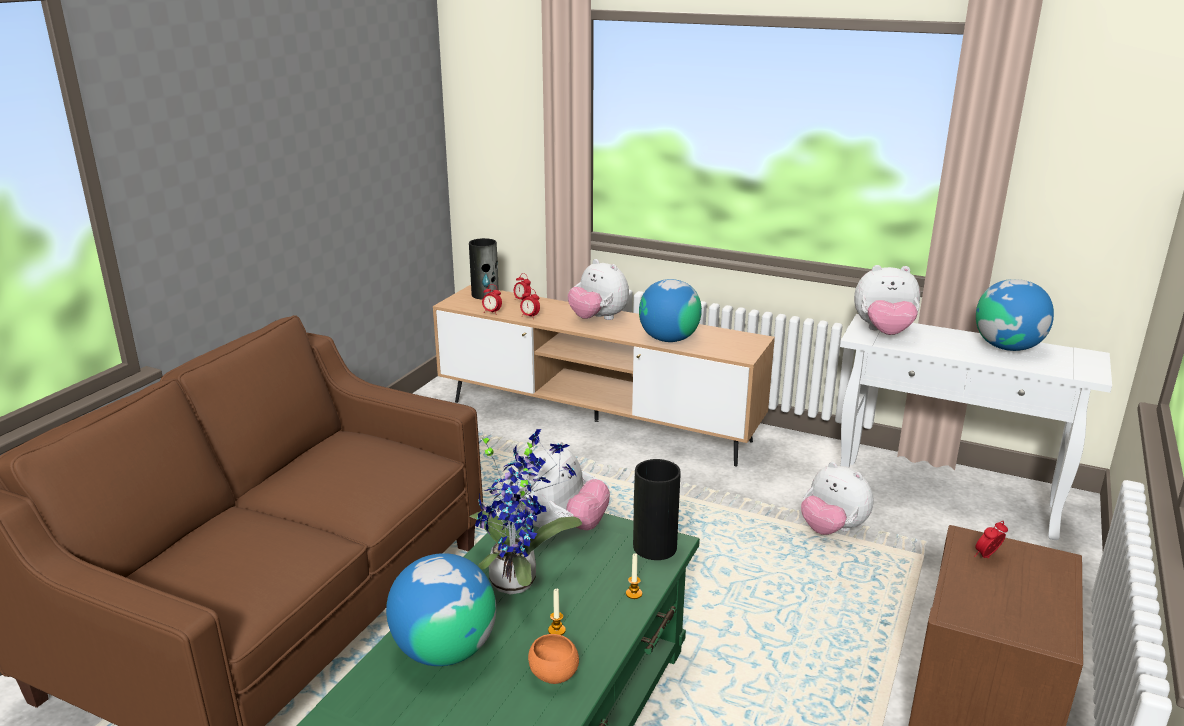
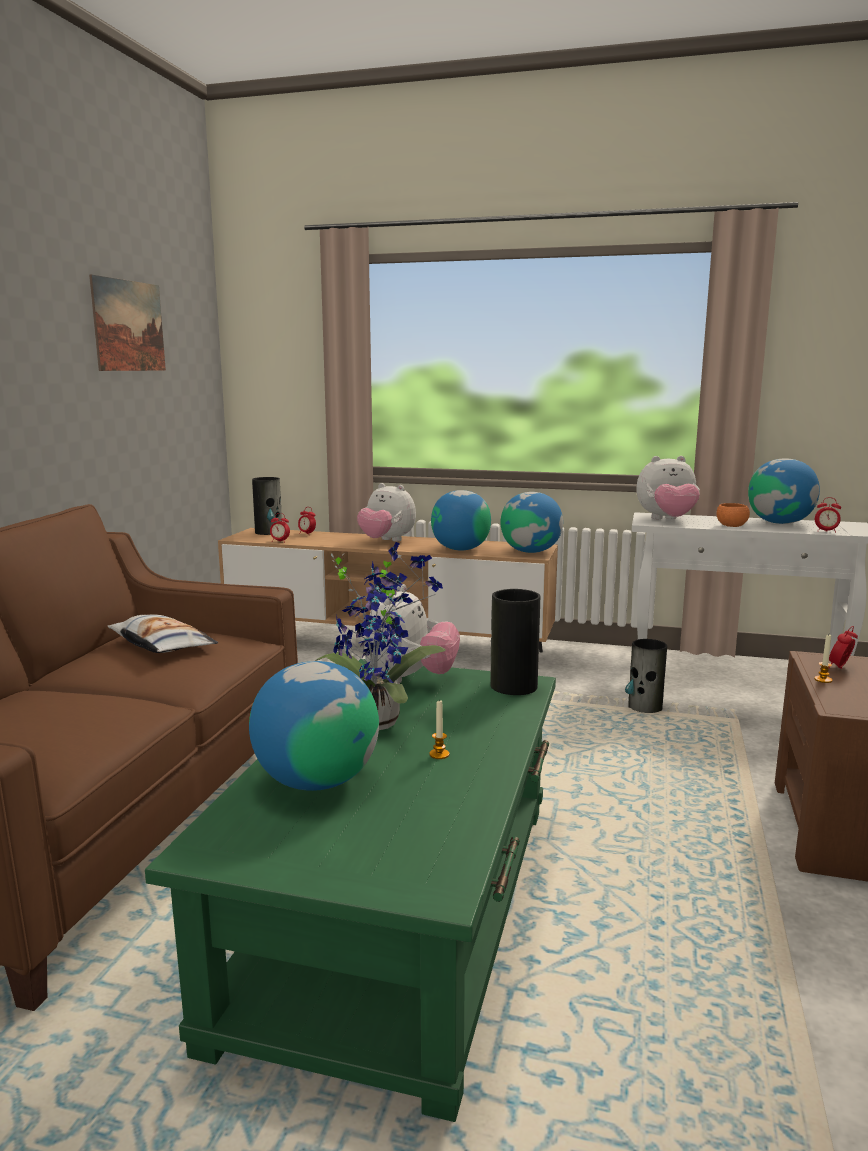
camera: 10 degrees left, 10 degrees down
(341, 103) = (129, 326): none -> picture
(351, 462) = (161, 644): none -> pillow
(530, 317) = (319, 542): alarm clock -> alarm clock (826, 531)
(553, 675) = (452, 790): orange bowl -> orange bowl (731, 526)
(634, 593) = (509, 720): candle -> candle (823, 680)
(740, 348) = (530, 551): none -> globe
(832, 529) = (645, 708): plush toy -> vase

